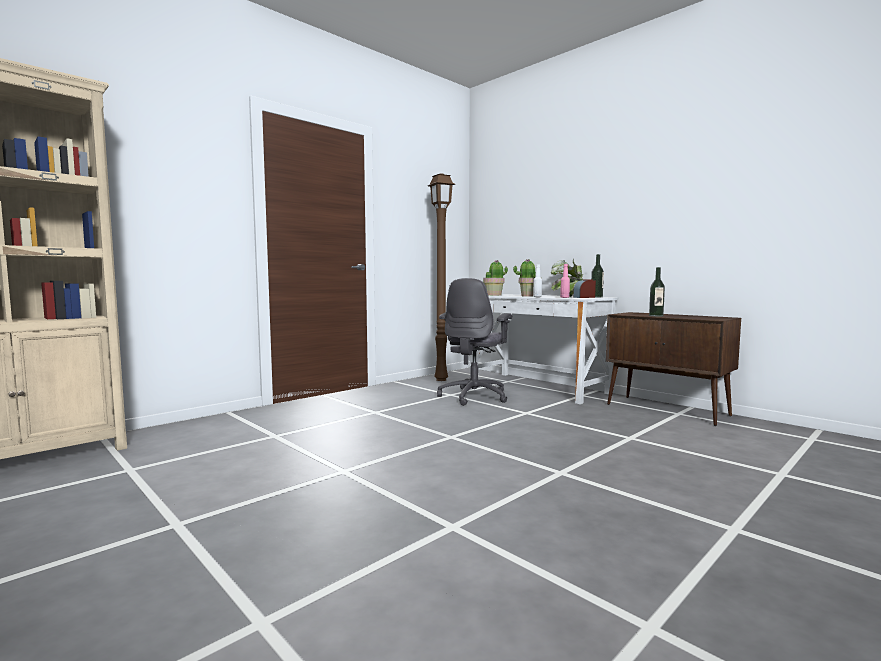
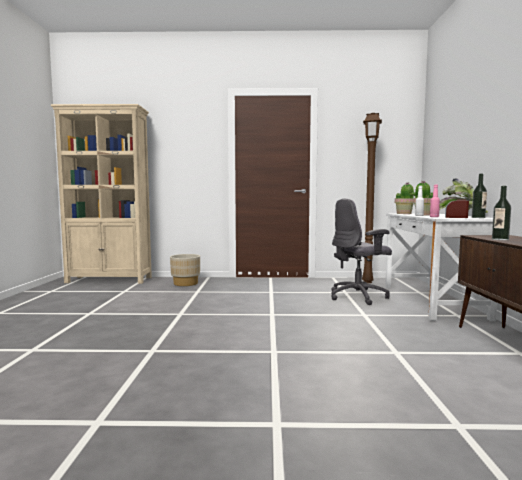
camera: 45 degrees right, 0 degrees up
(218, 429) = (185, 283): none -> beige planter

